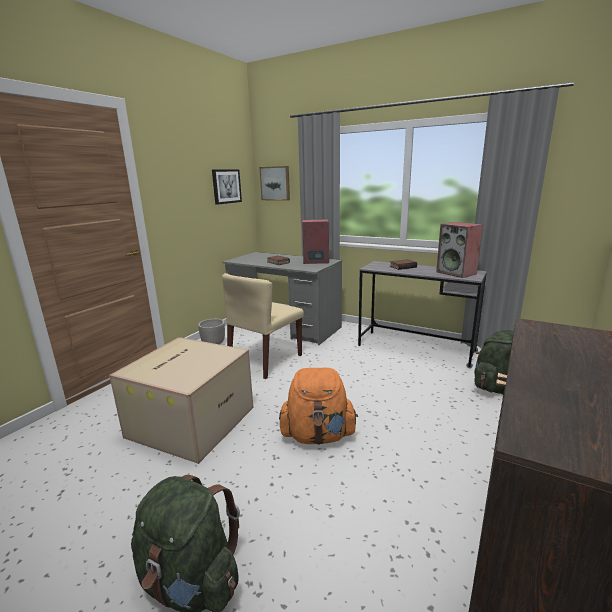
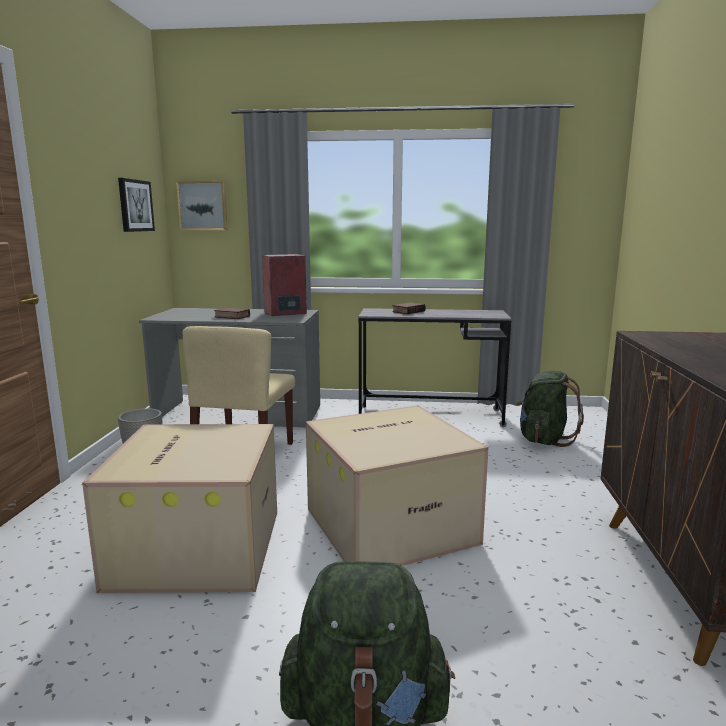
camera: 25 degrees left, 5 degrees down
(318, 435) = (391, 524): orange backpack -> cardboard box
(457, 273) = (476, 313): speaker -> none

